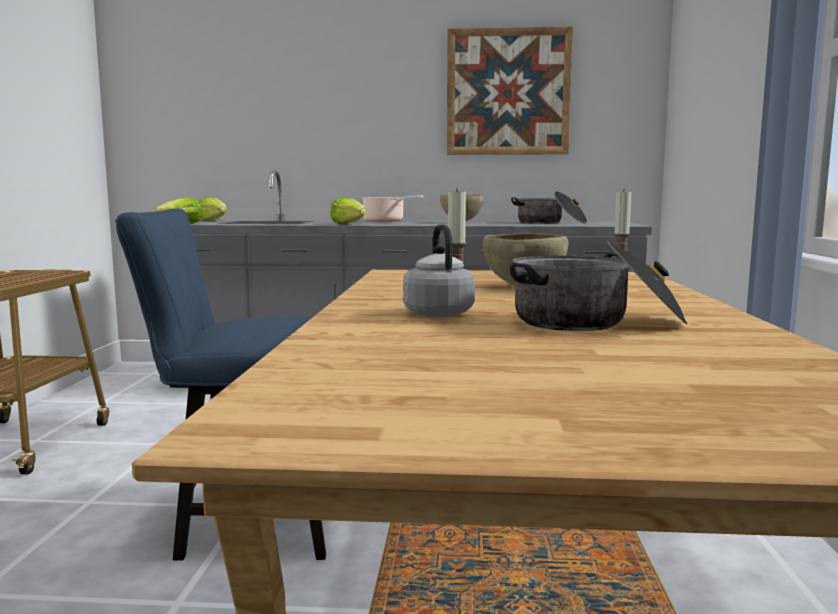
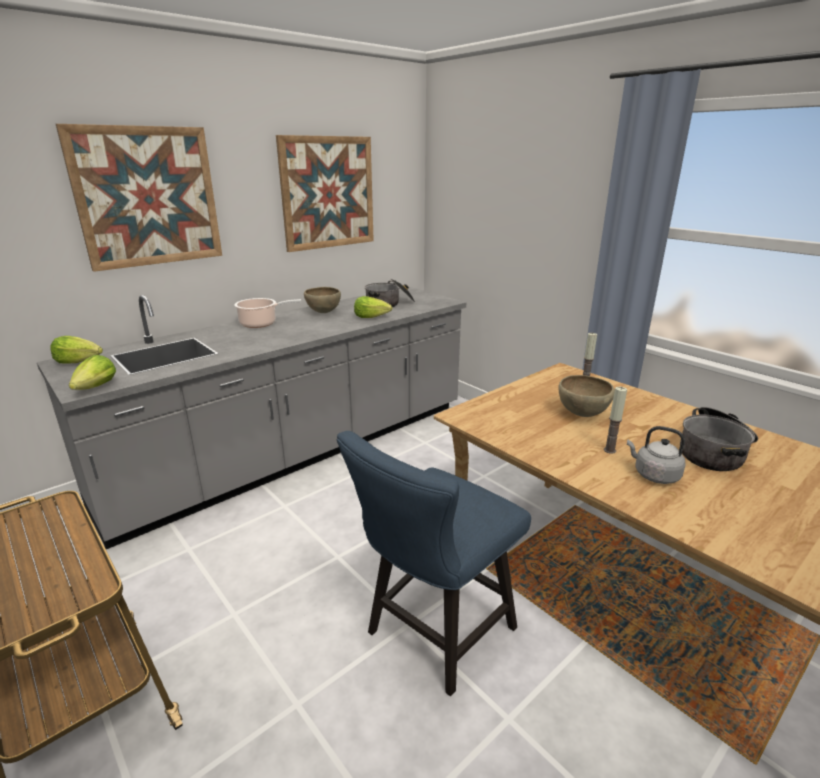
camera: 45 degrees left, 15 degrees up
(310, 88) = (148, 197): none -> picture
(349, 224) = (266, 343): lettuce -> lettuce (371, 317)

